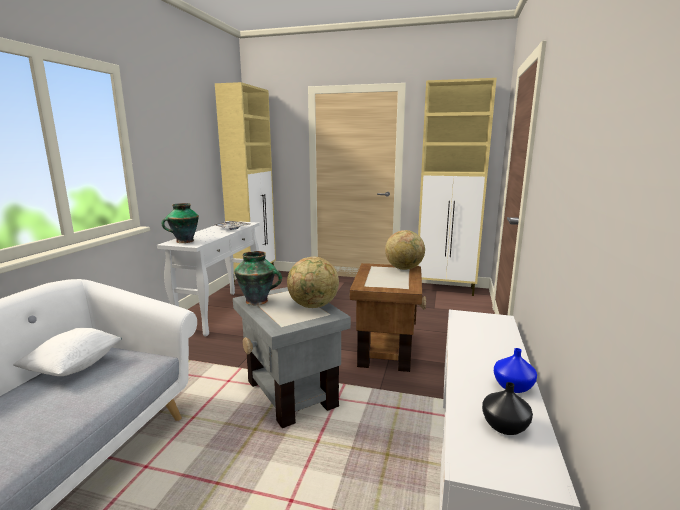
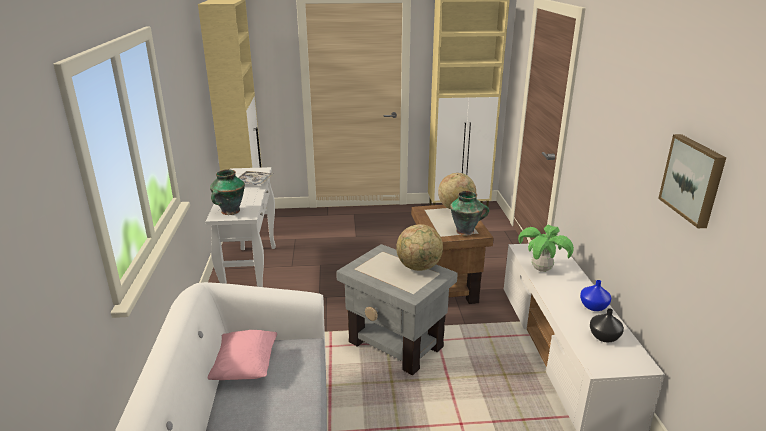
camera: 20 degrees left, 10 degrees up
(74, 367) = (245, 367): white pillow -> pink pillow
(258, 301) = (366, 271): vase -> vase (466, 231)
(470, 337) = (541, 269): none -> potted plant
(625, 162) = (693, 179): none -> picture

